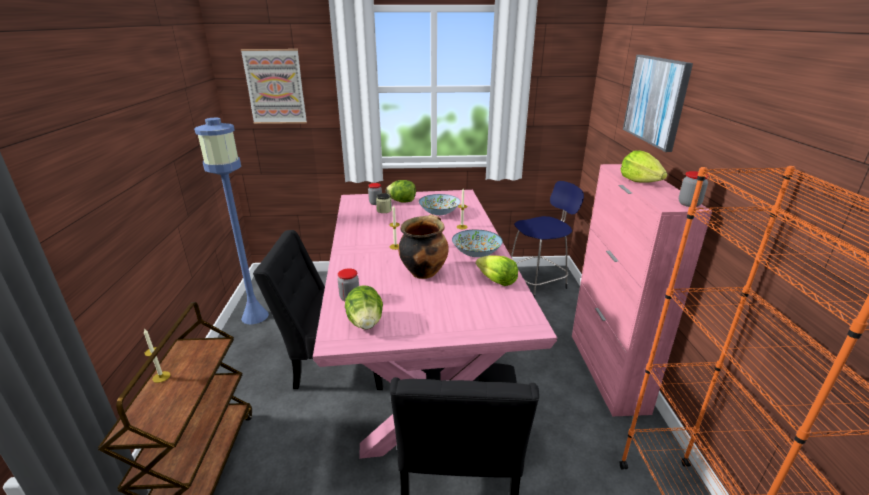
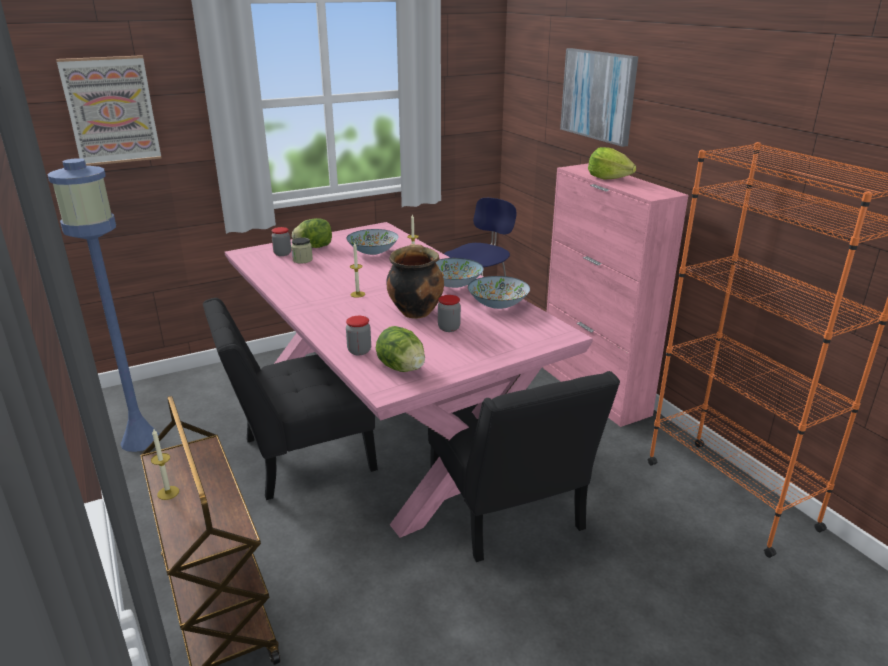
camera: 25 degrees left, 0 degrees up
(496, 281) = (498, 305): lettuce -> bowl
(689, 204) = (666, 192): jar -> jar (449, 328)

